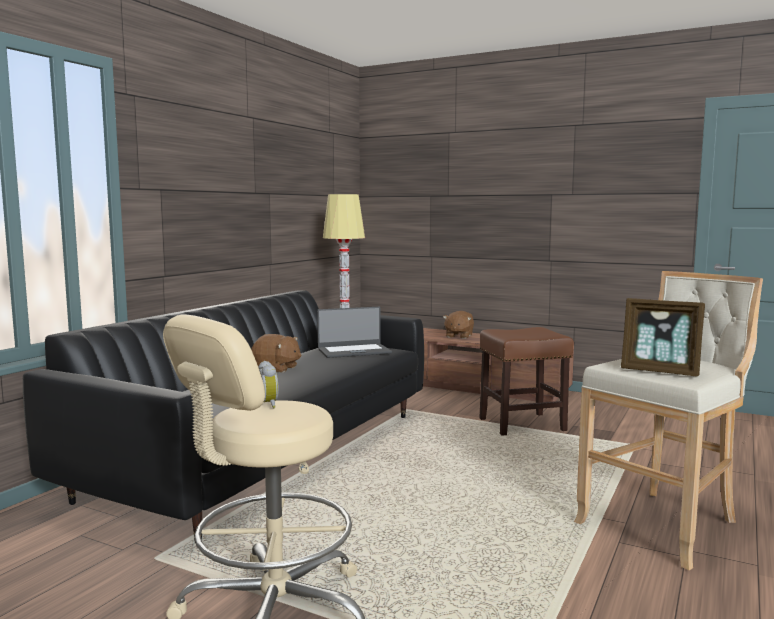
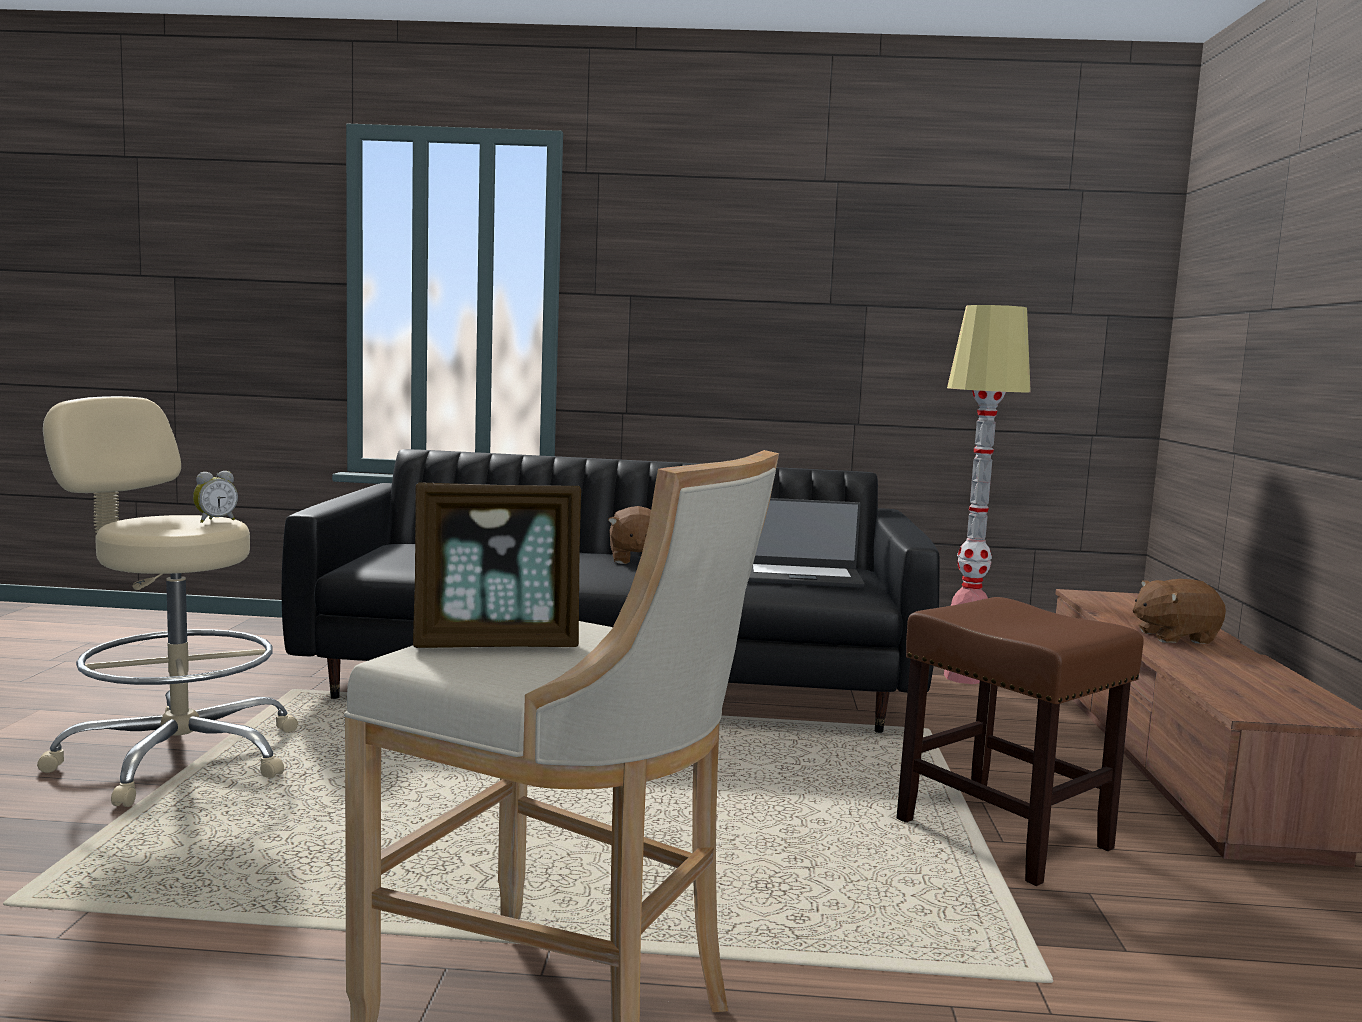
camera: 65 degrees right, 0 degrees up
(354, 351) = (800, 576): laptop -> laptop turned 45 degrees counterclockwise
(660, 371) = (497, 644): picture frame -> picture frame turned 105 degrees counterclockwise

